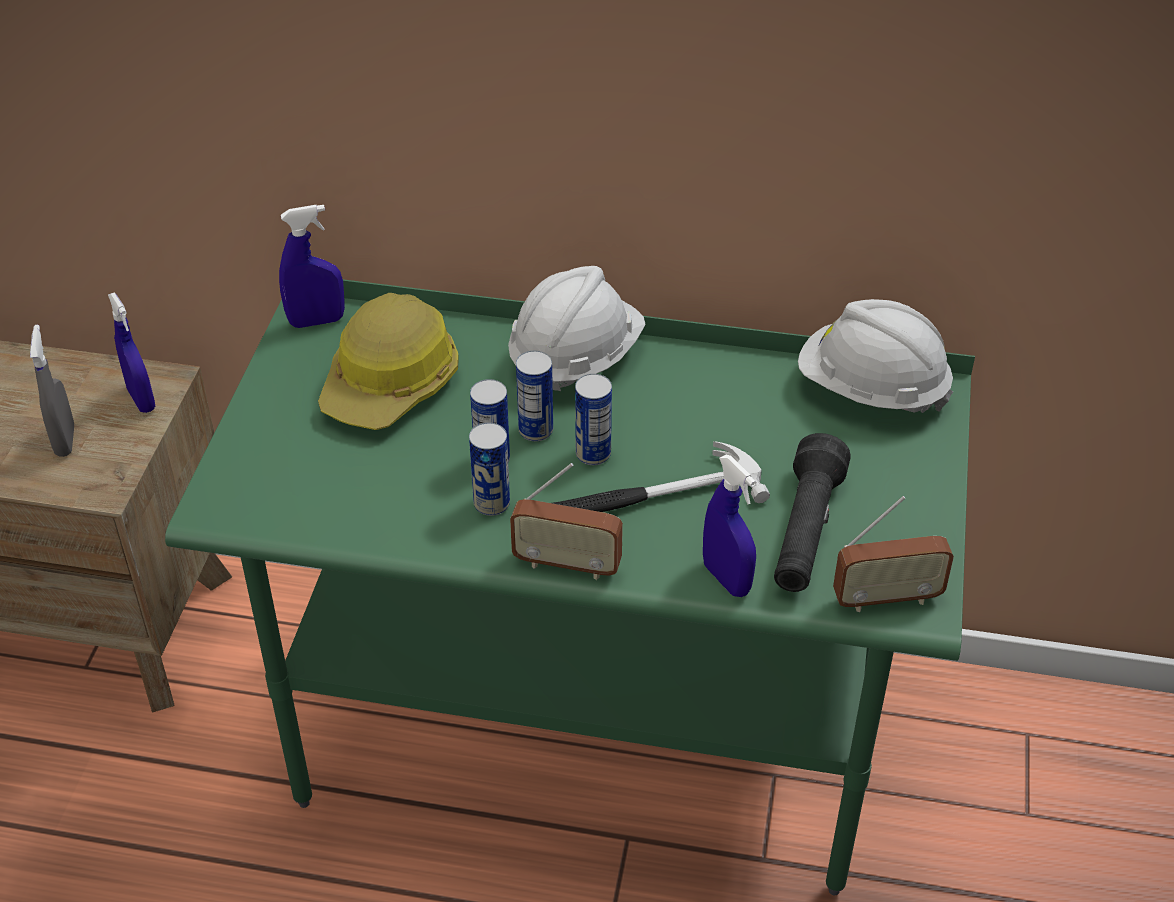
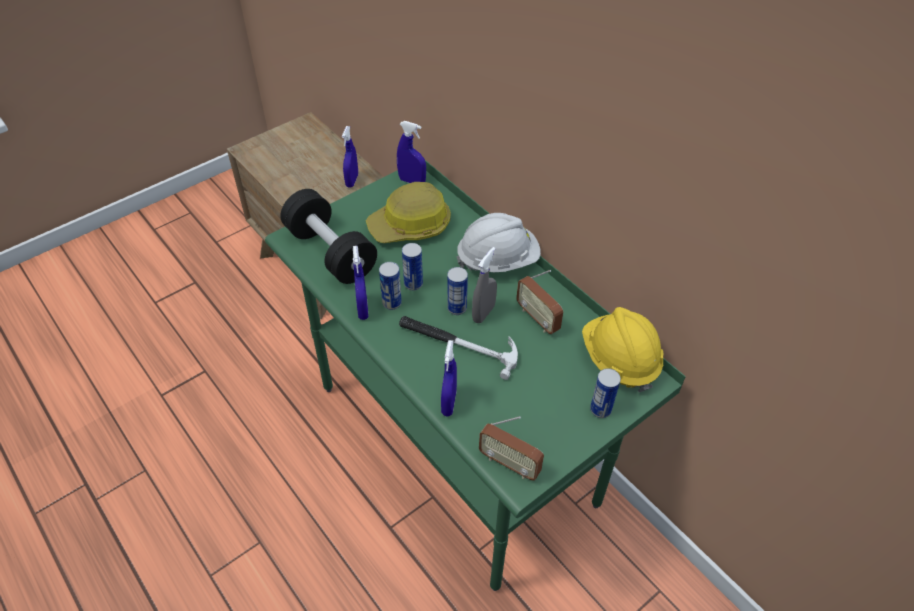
camera: 40 degrees right, 5 degrees up
(65, 441) = (310, 181): grey spray bottle -> grey spray bottle (483, 313)
(309, 491) = (330, 252): none -> black dumbbell
(458, 538) = (362, 309): none -> blue spray bottle
(535, 430) = (445, 282): can -> can (600, 409)
(567, 564) = (391, 350): radio -> radio (538, 318)
(805, 532) = (508, 406): black flashlight -> none
(871, 390) = (619, 360): white hard hat -> yellow hard hat

